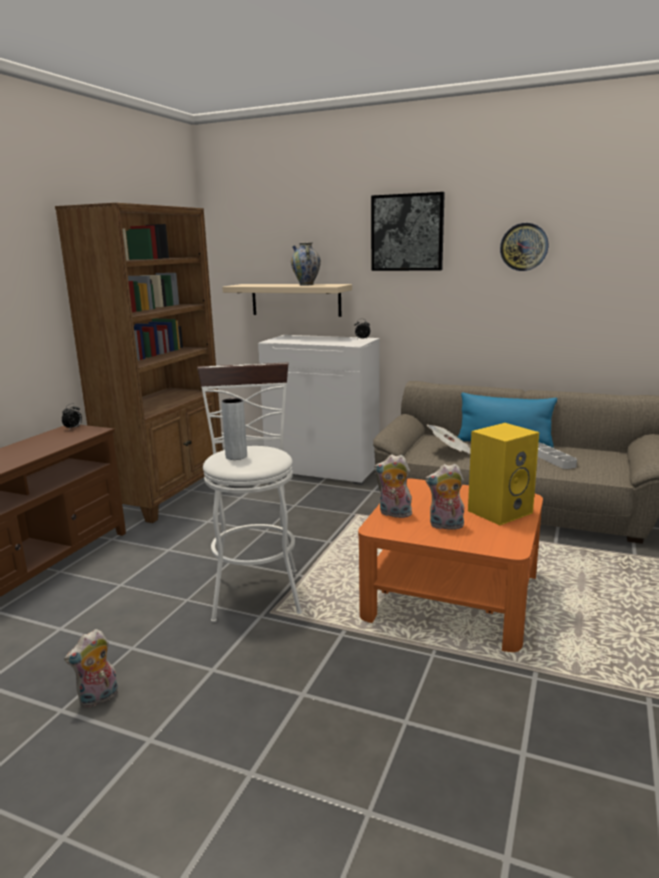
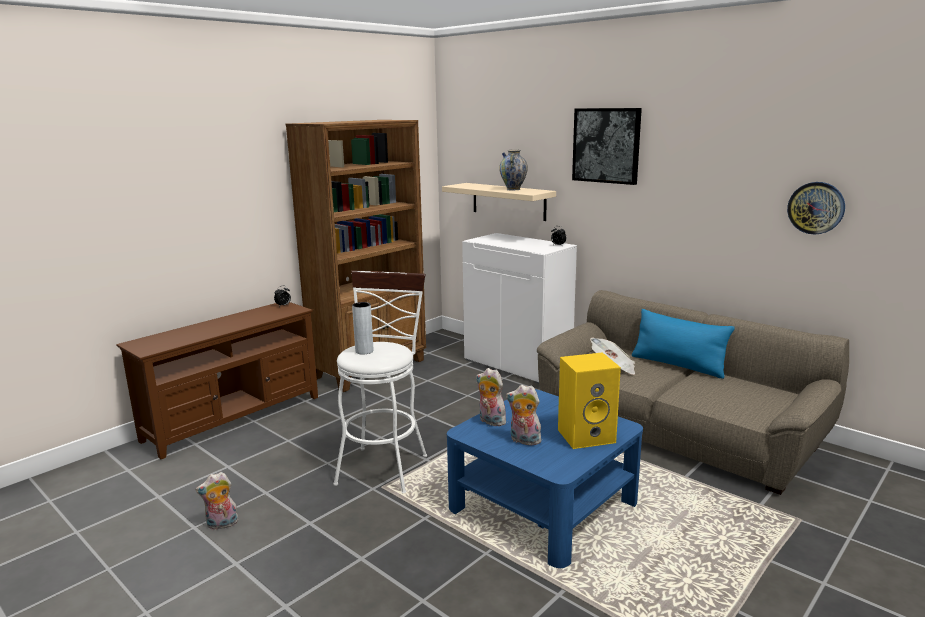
camera: 20 degrees right, 0 degrees up
(453, 595) = (544, 505): orange coffee table -> blue coffee table
(524, 247) = (715, 167): wall clock -> wall clock (816, 208)
(551, 459) = (708, 389): grey tray -> none

